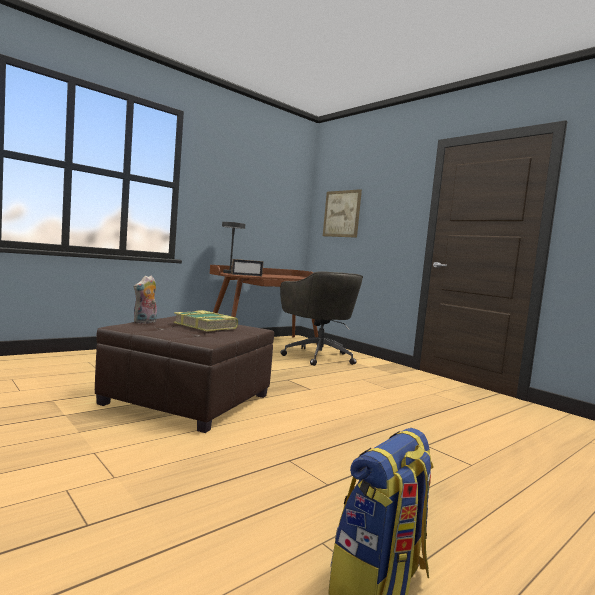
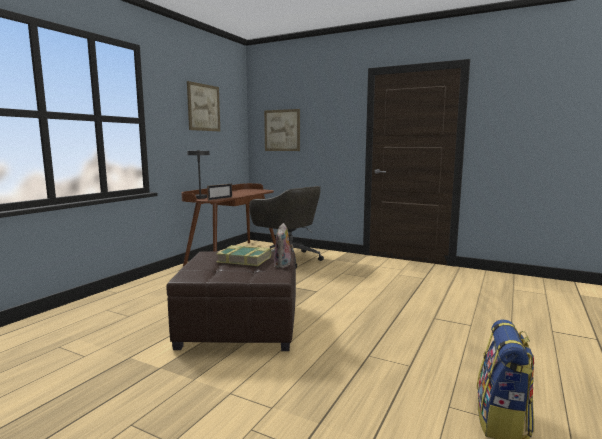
camera: 20 degrees left, 5 degrees up
(145, 322) = (192, 267): plush toy -> plush toy (283, 265)
(254, 181) = (203, 107): none -> picture

